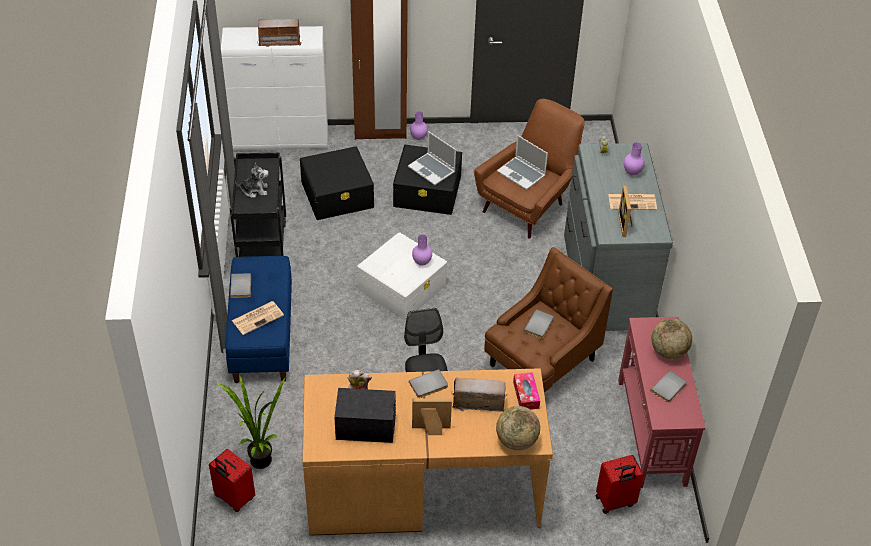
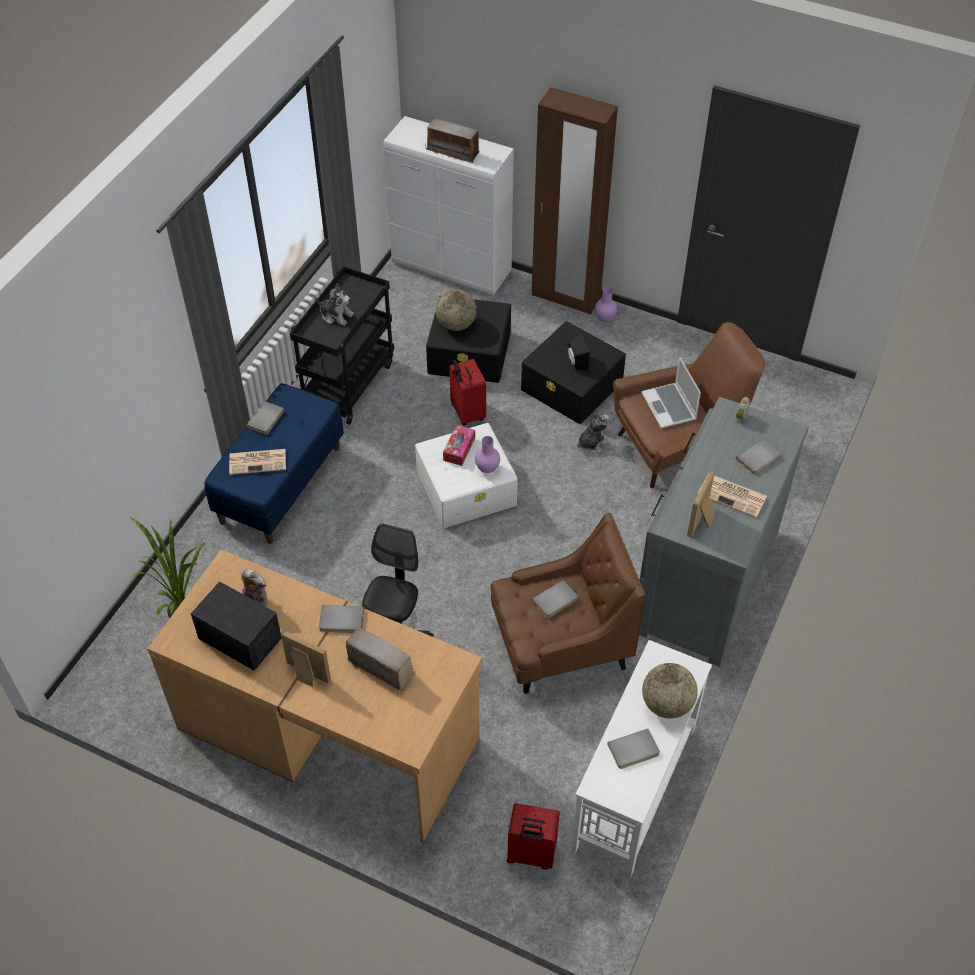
camera: 30 degrees right, 5 degrees up
(233, 498) = (132, 650): red suitcase -> red suitcase (466, 413)
(432, 170) = (576, 363): laptop -> black speaker
(468, 224) = (591, 443): none -> plush toy
(516, 441) = (389, 733): globe -> globe (456, 324)
(526, 395) = (441, 682): tissue box -> tissue box (459, 449)
(632, 173) = (759, 458): purple vase -> grey book
(651, 432) = (633, 789): red console table -> white console table

